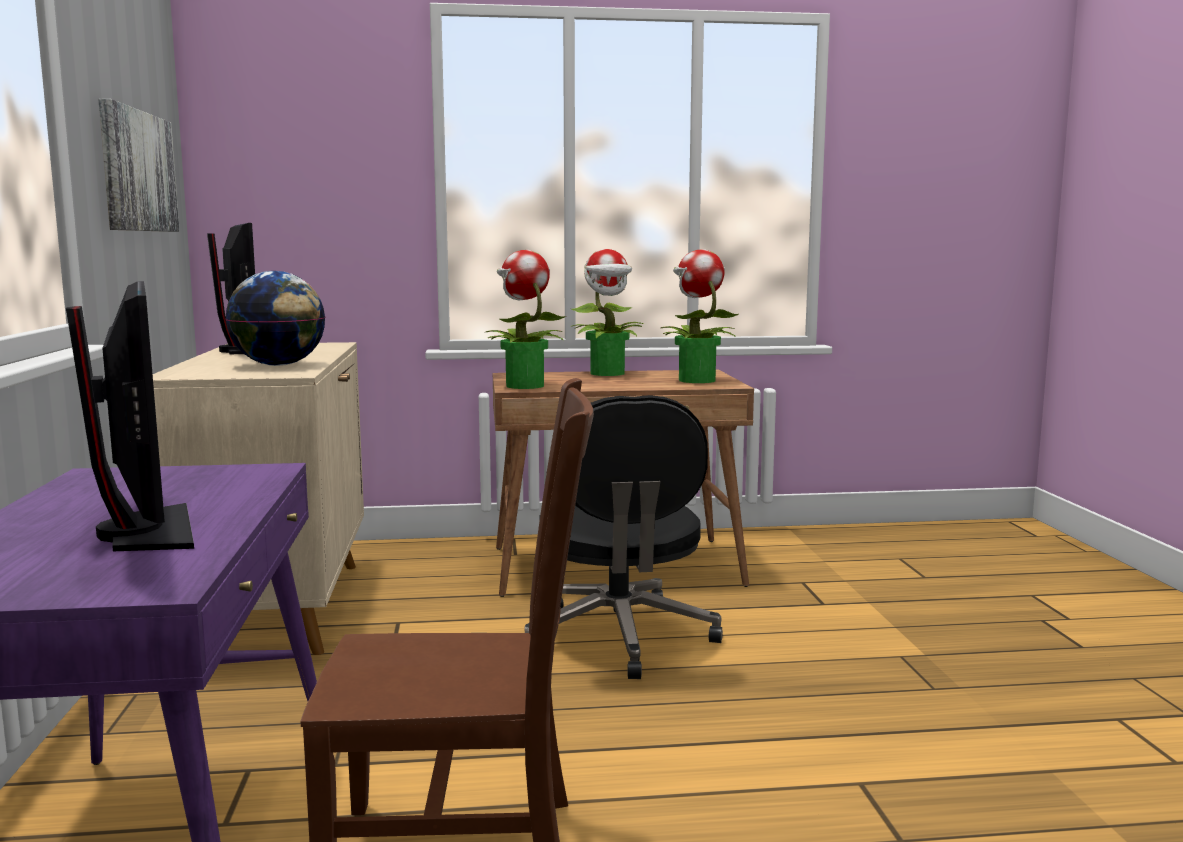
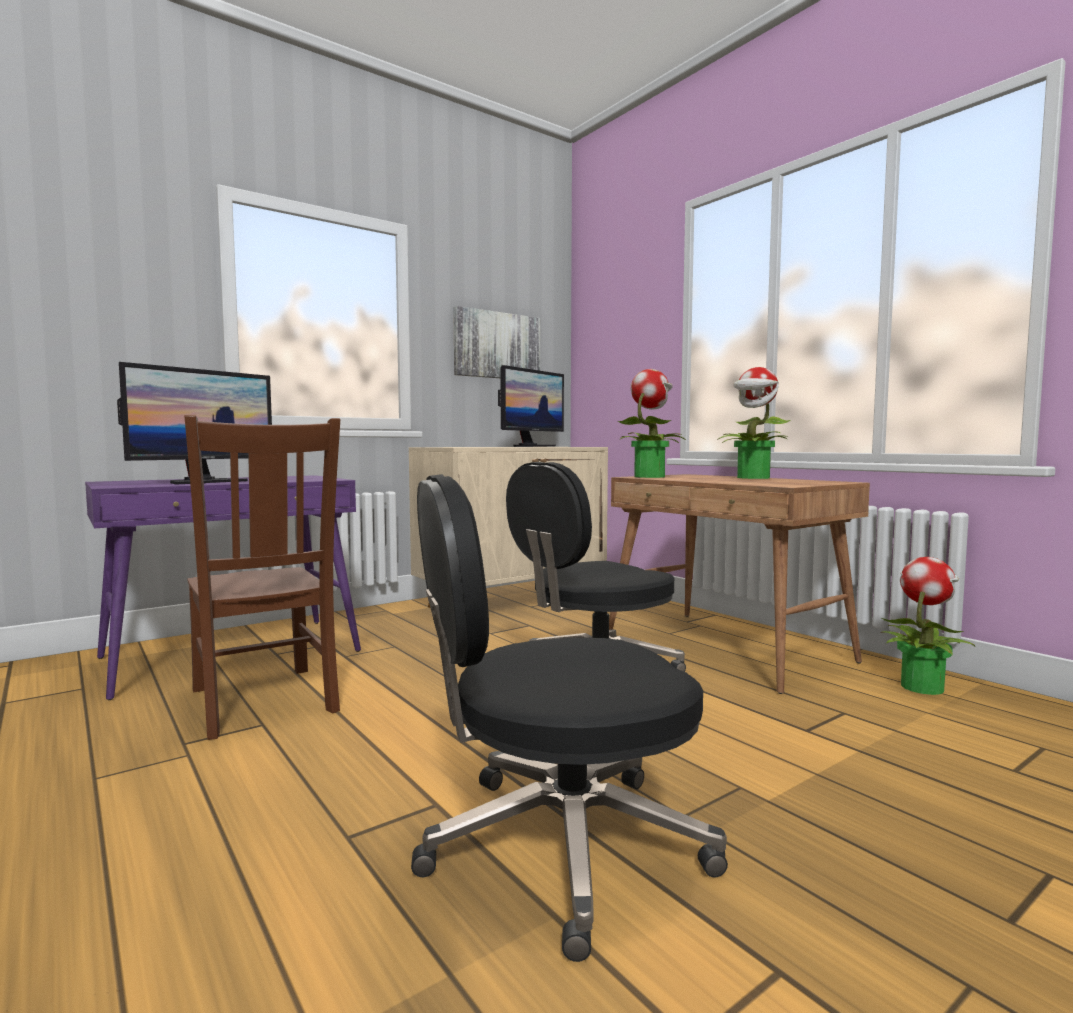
camera: 60 degrees right, 5 degrees down
(279, 365) = (486, 446): globe -> none
(695, 380) = (785, 483): potted plant -> potted plant (921, 687)
(958, 745) = (559, 846): none -> black office chair

